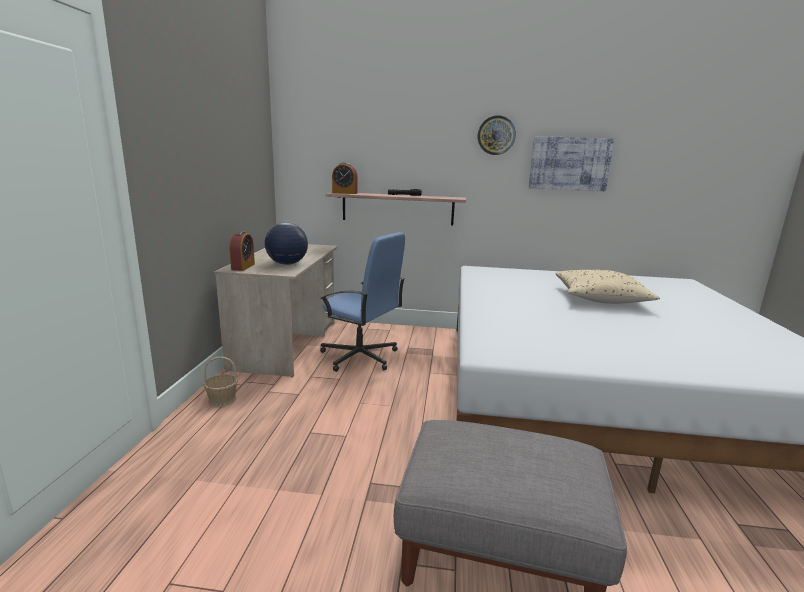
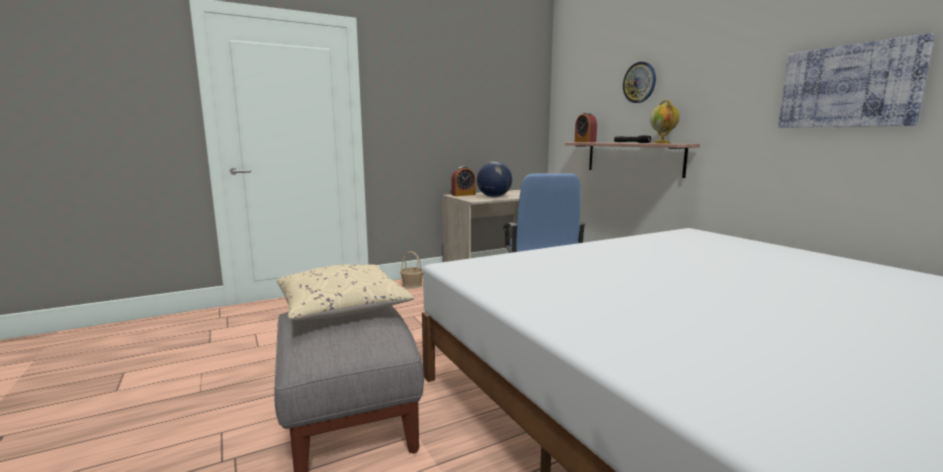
camera: 55 degrees right, 5 degrees down
(438, 197) = (662, 143): none -> globe
(496, 135) = (739, 62): wall clock -> wall clock (639, 82)
(600, 298) = (758, 278): beige pillow -> beige pillow (342, 308)

